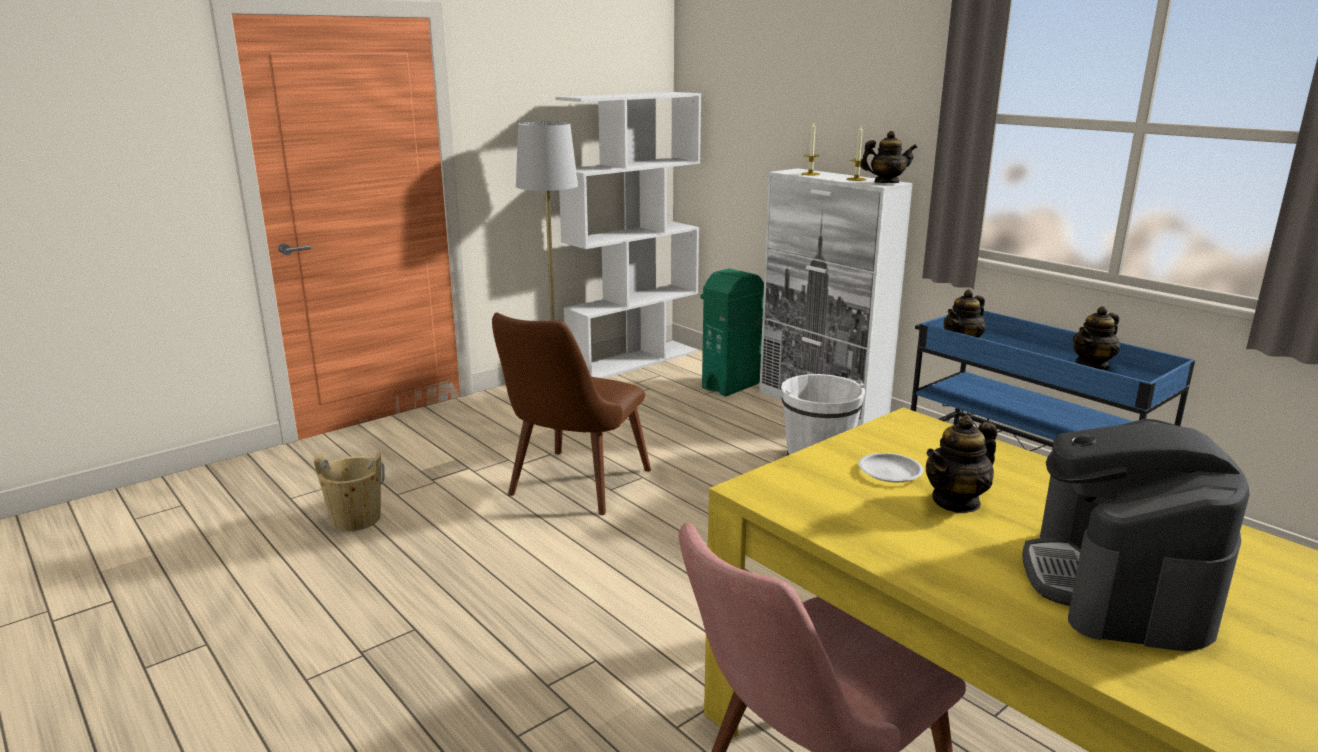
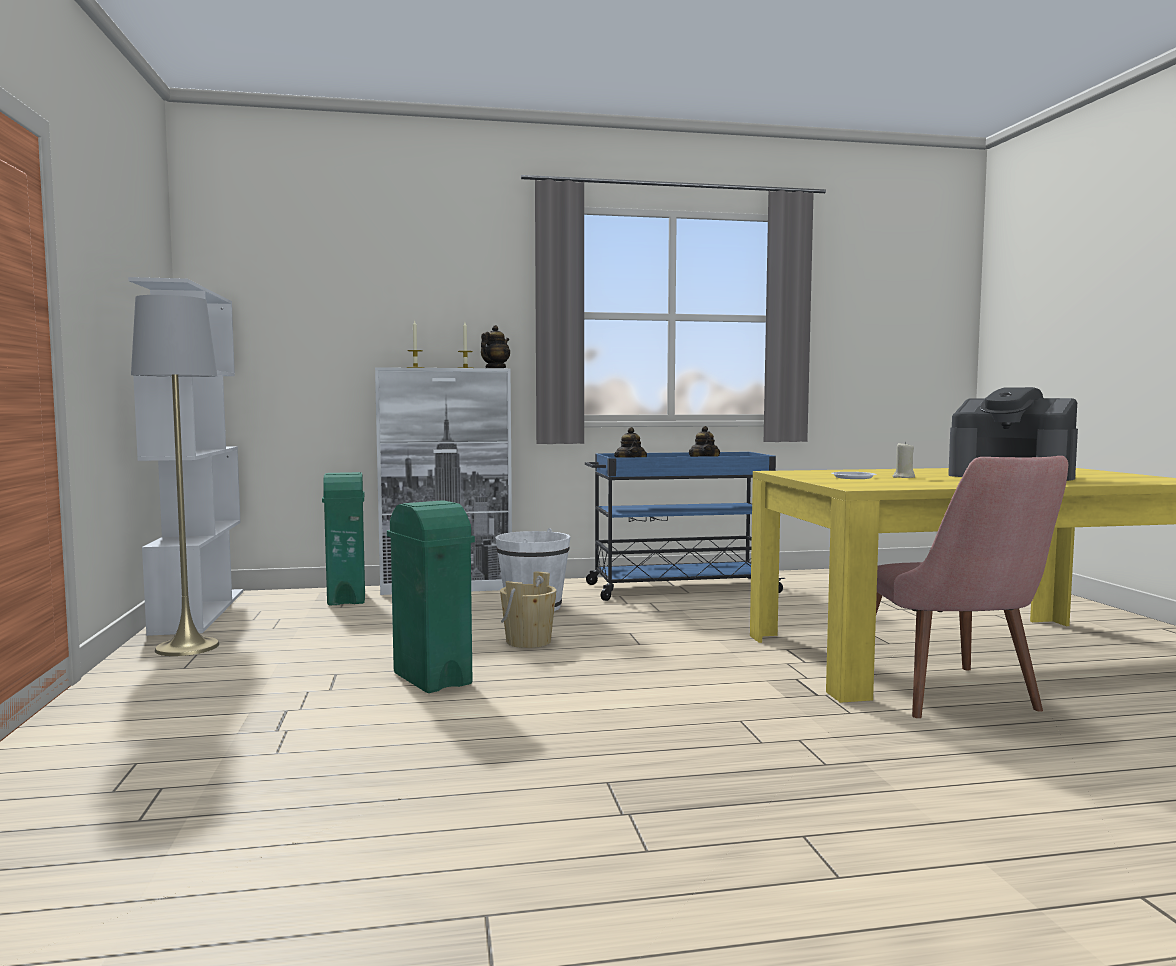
camera: 60 degrees left, 15 degrees down
(356, 519) = (298, 783): beige bucket -> beige bucket (528, 641)
(571, 489) = (432, 679): brown chair -> green trash can
(956, 501) = (903, 477): teapot -> beige candle

